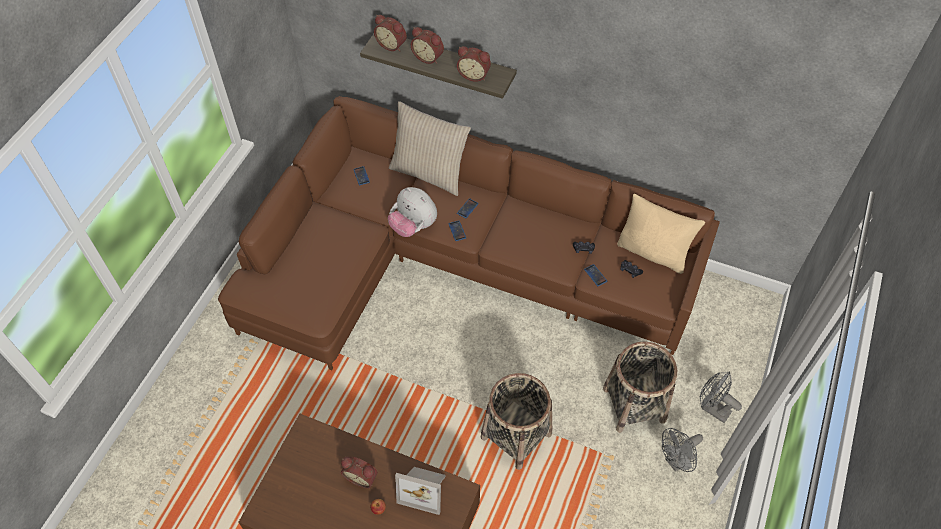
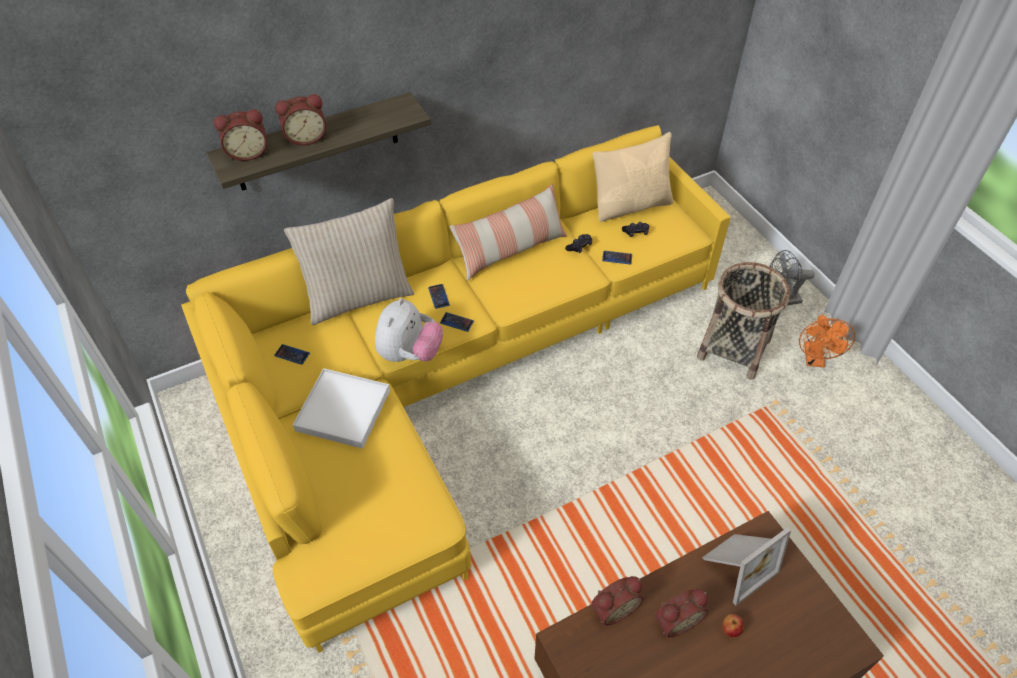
camera: 50 degrees left, 5 degrees down
(347, 226) = (343, 410): none -> white tray
(413, 226) = (410, 354): plush toy -> plush toy turned 60 degrees counterclockwise
(452, 264) = (447, 378): brown sofa -> yellow sofa
(474, 74) = (377, 121): alarm clock -> alarm clock (613, 607)
(516, 436) = (693, 461): basket -> none
(542, 216) = (511, 250): none -> pillow
(676, 461) = (814, 359): grey fan -> orange fan

